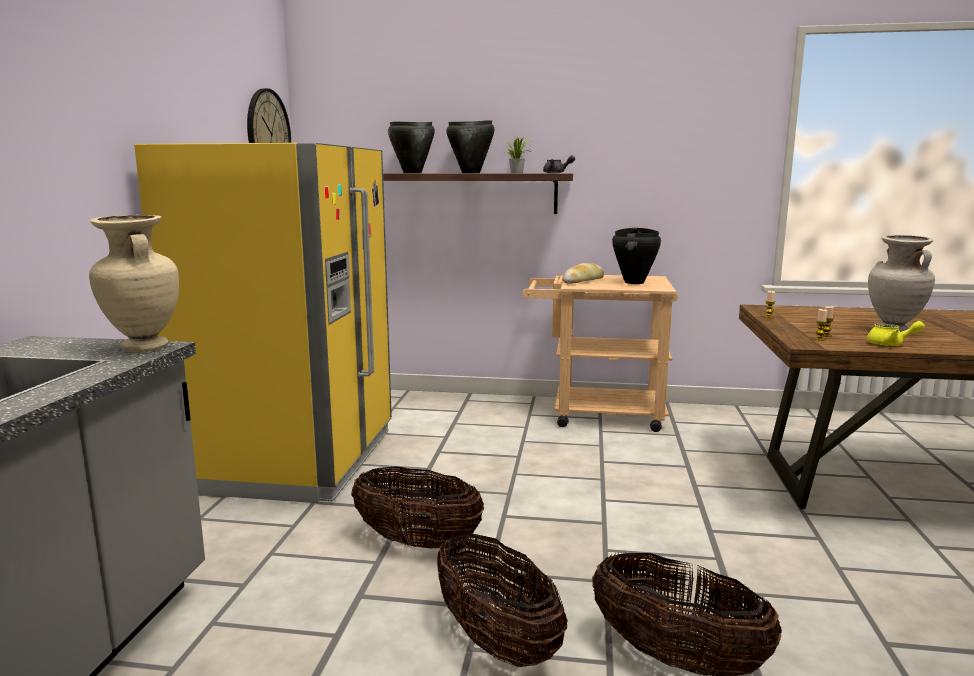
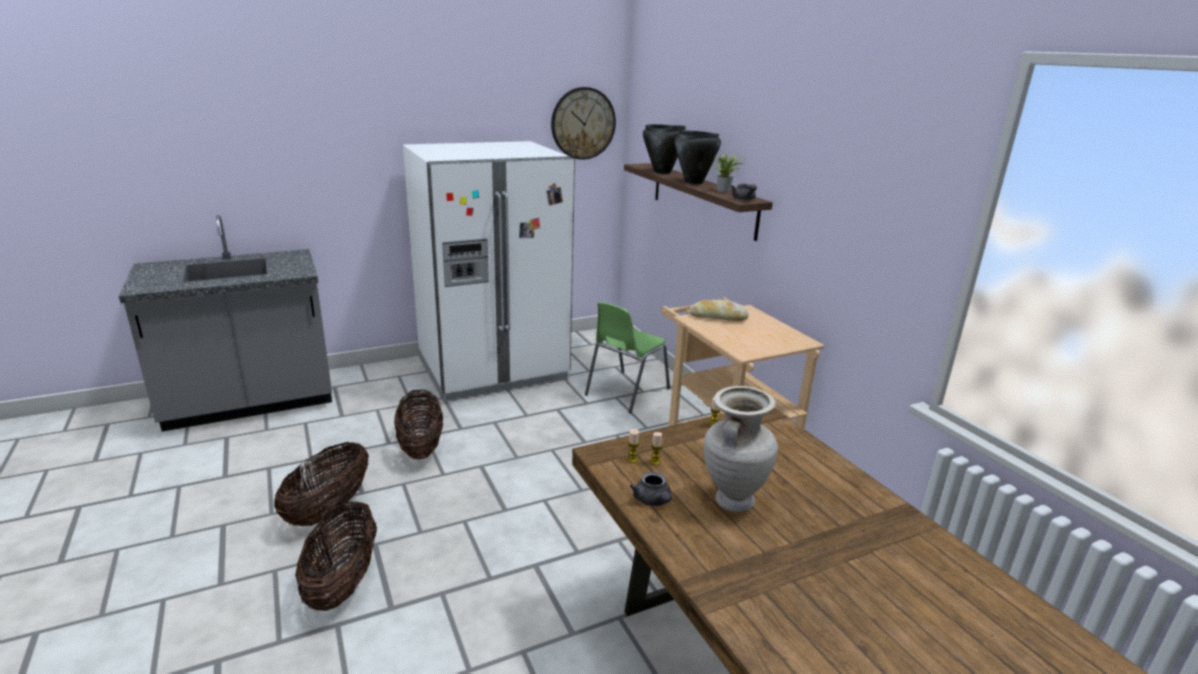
camera: 55 degrees right, 10 degrees up
(143, 348) = (296, 272): beige vase -> none
(295, 460) = (493, 370): yellow fridge -> white fridge
(450, 417) = (625, 392): none -> green chair
(634, 282) = (751, 337): black cooking pot -> none
(890, 344) = (653, 501): yellow teapot -> grey teapot

